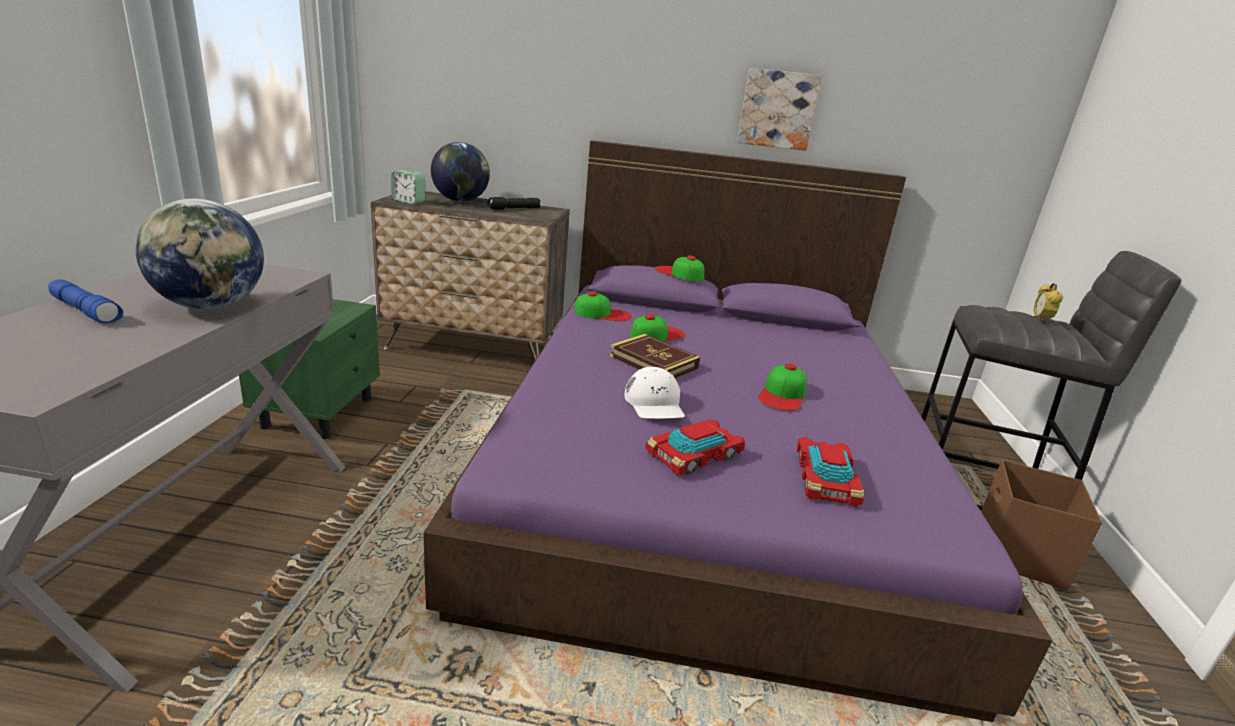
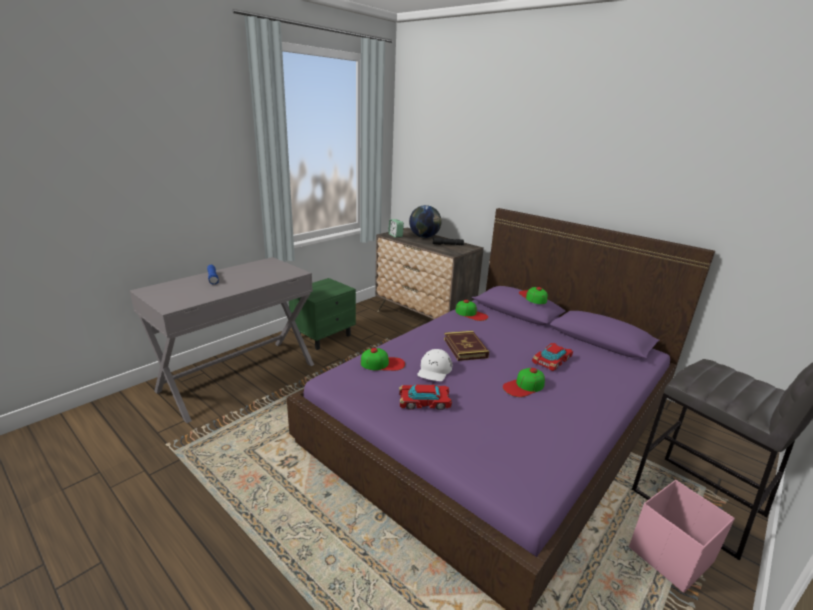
camera: 35 degrees right, 0 degrees up
(212, 306) = (251, 282): globe -> none
(657, 334) = (489, 333): cap -> cap (383, 363)
(777, 109) = (617, 195): picture -> none
(826, 478) = (483, 437): toy car -> toy car (552, 360)
(1018, 555) = (669, 555): brown storage box -> pink storage box
(1040, 319) = (746, 383): alarm clock -> none

